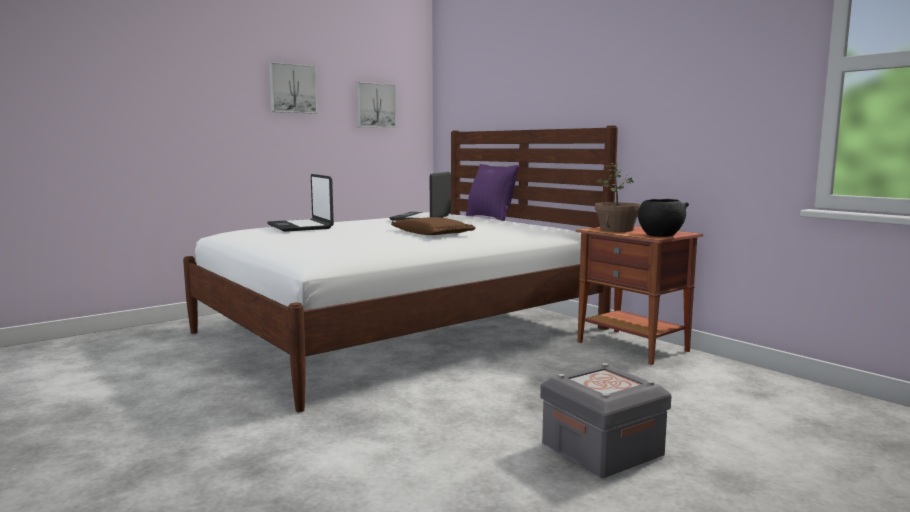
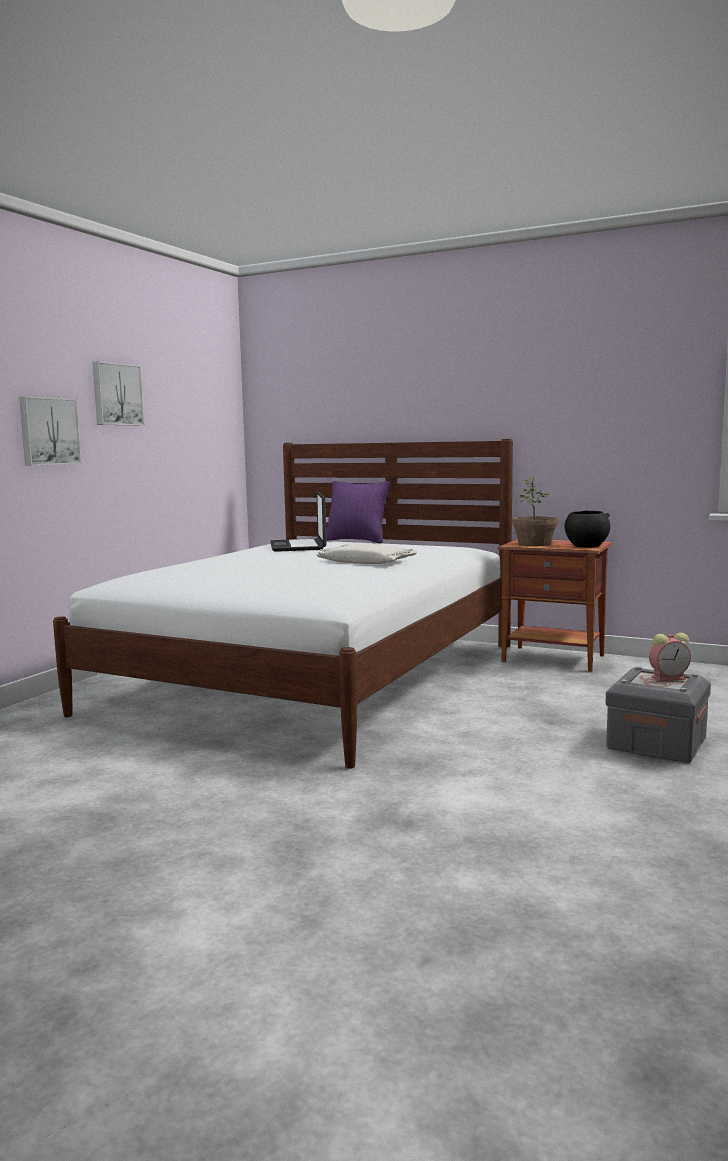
camera: 25 degrees left, 0 degrees up
(300, 226) = (199, 567): laptop -> none
(375, 105) = (193, 413): picture -> picture (48, 431)
(432, 232) = (367, 561): brown pillow -> white pillow
(618, 381) = (669, 678): none -> alarm clock

